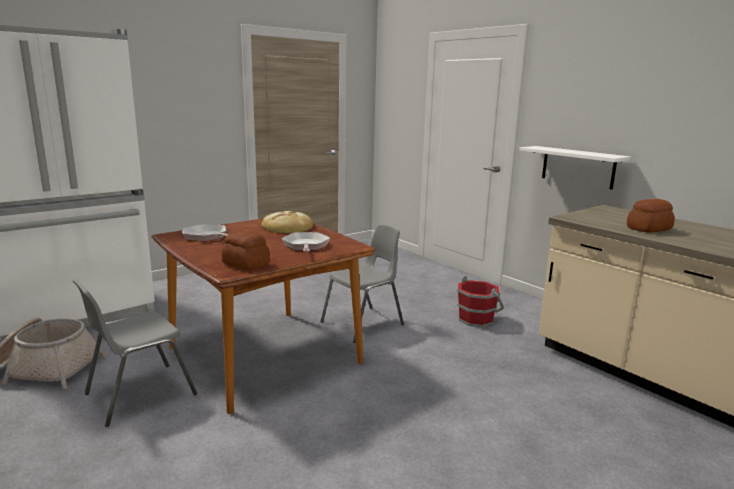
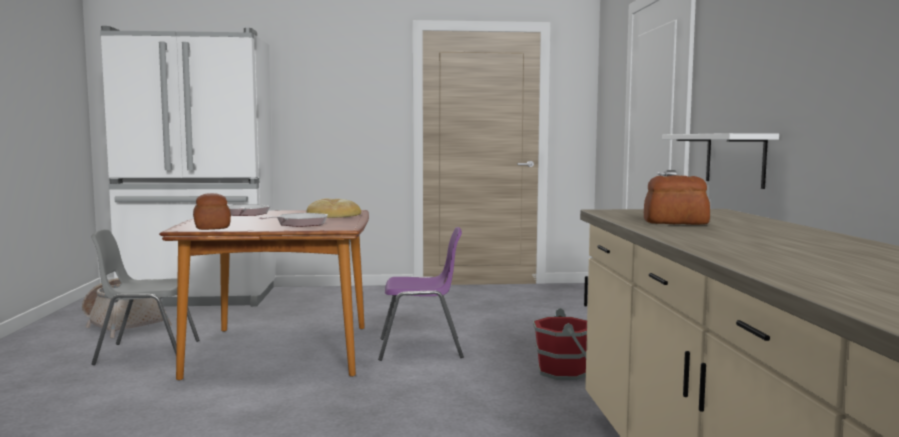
camera: 35 degrees right, 10 degrees down
(364, 323) = (422, 349): grey chair -> purple chair

